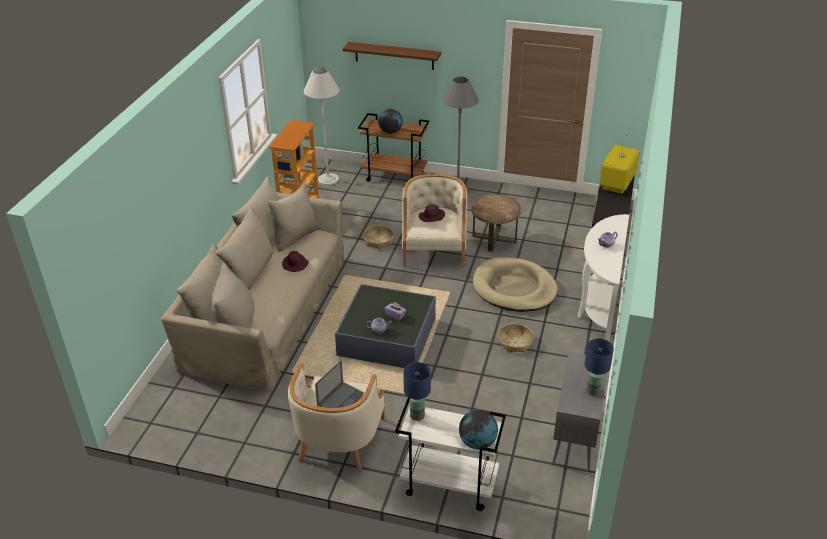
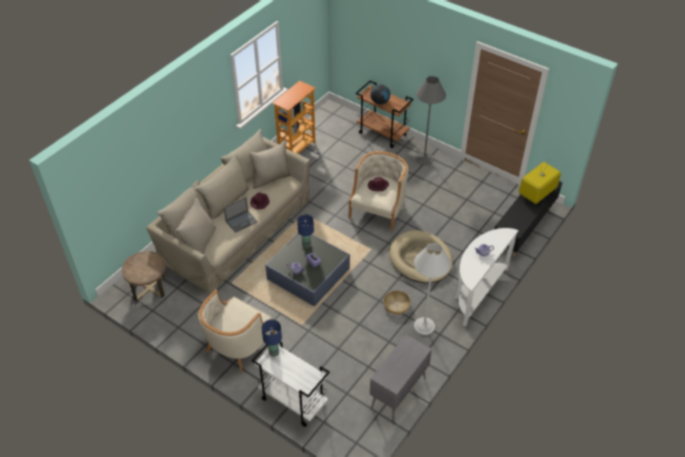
camera: 20 degrees right, 10 degrees up
(328, 179) = (331, 124): white floor lamp -> white floor lamp (424, 326)
(341, 400) = (240, 321): laptop -> laptop (241, 221)
(378, 241) = (341, 190): basket -> none
(394, 56) = (392, 44): brown shelf -> none
(477, 443) = (302, 385): globe -> none
(494, 239) = (429, 211): brown side table -> brown side table (149, 288)
(592, 390) = (404, 370): blue table lamp -> blue table lamp (306, 245)

